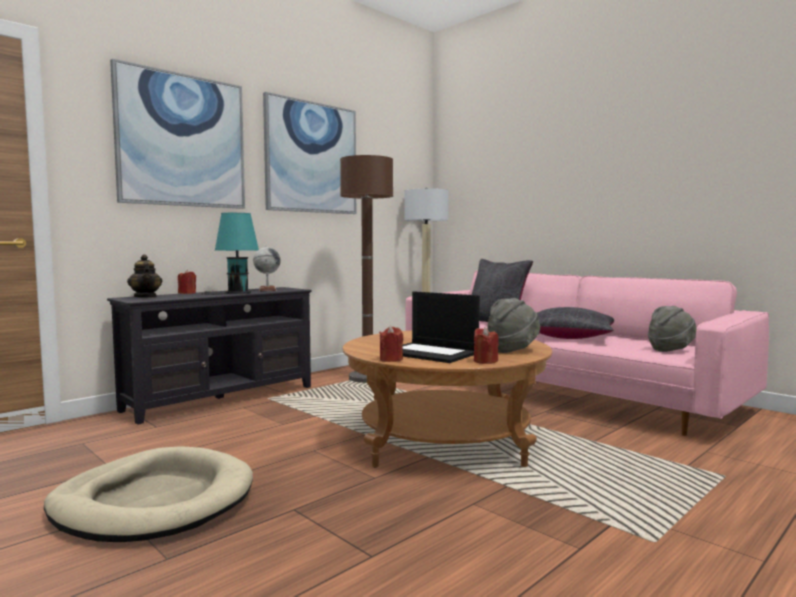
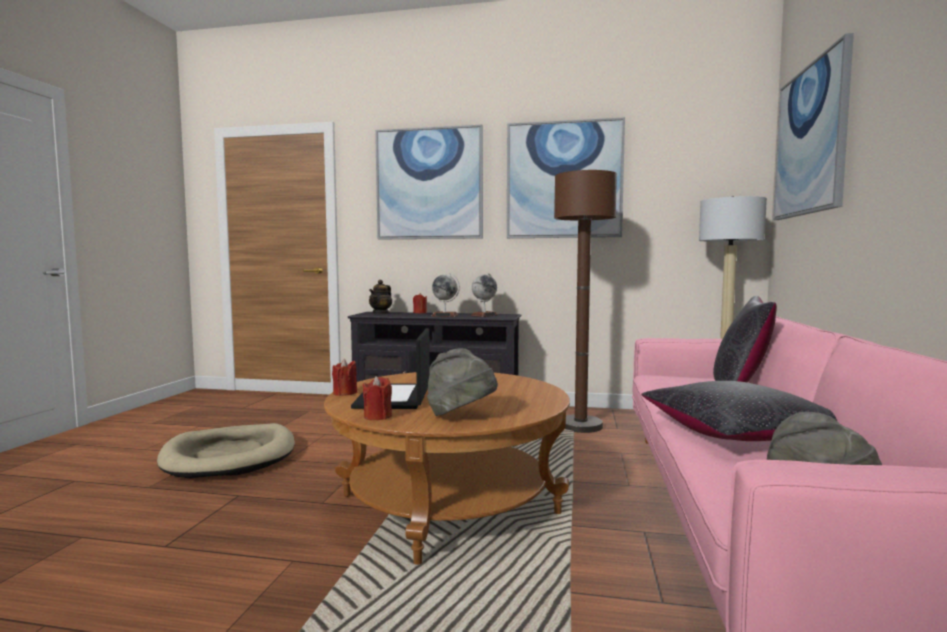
camera: 55 degrees right, 0 degrees up
(234, 293) = (445, 315): turquoise table lamp -> globe
(483, 157) = (811, 140): none -> picture

